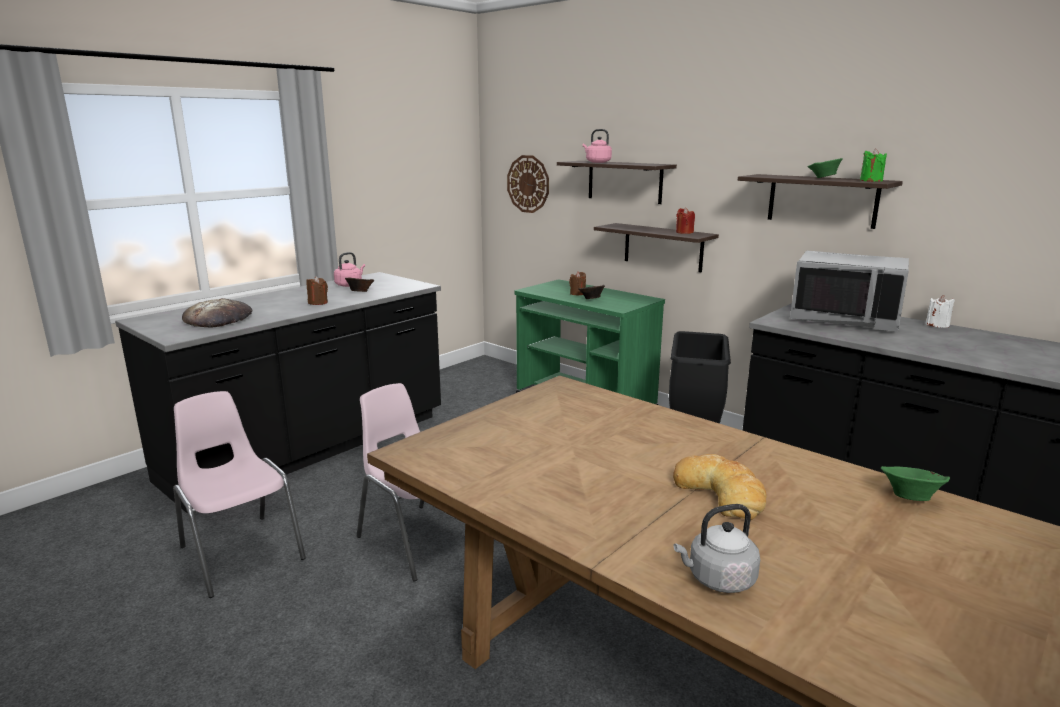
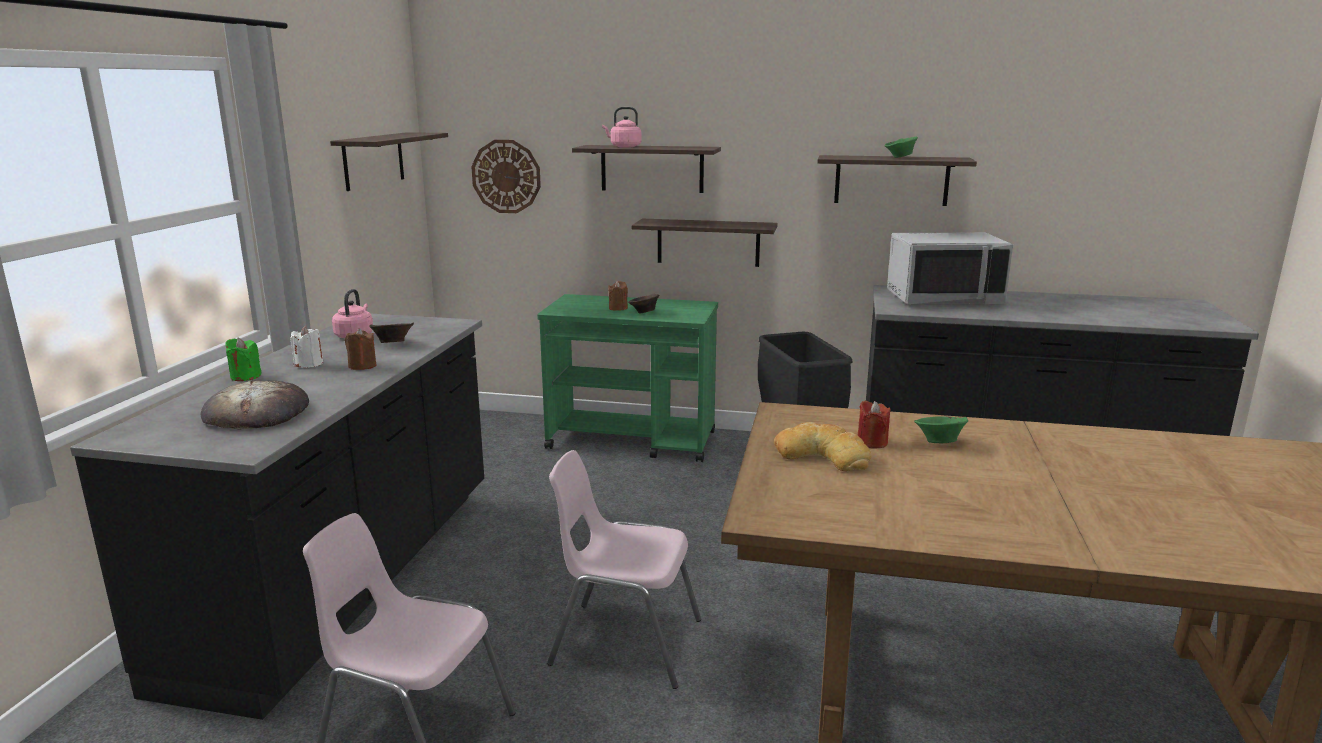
camera: 30 degrees left, 0 degrees up
(426, 167) = (373, 160): none -> shelf
(684, 232) = (742, 223): red candle -> red candle (872, 442)
(718, 579) = (1188, 546): grey kettle -> none
(721, 493) = (1075, 477): bread -> bread (822, 455)
(871, 180) = (950, 158): green candle -> green candle (245, 376)
(909, 497) = (1188, 444): green bowl -> green bowl (938, 442)
(937, 325) = (1015, 293): white candle -> white candle (309, 364)

